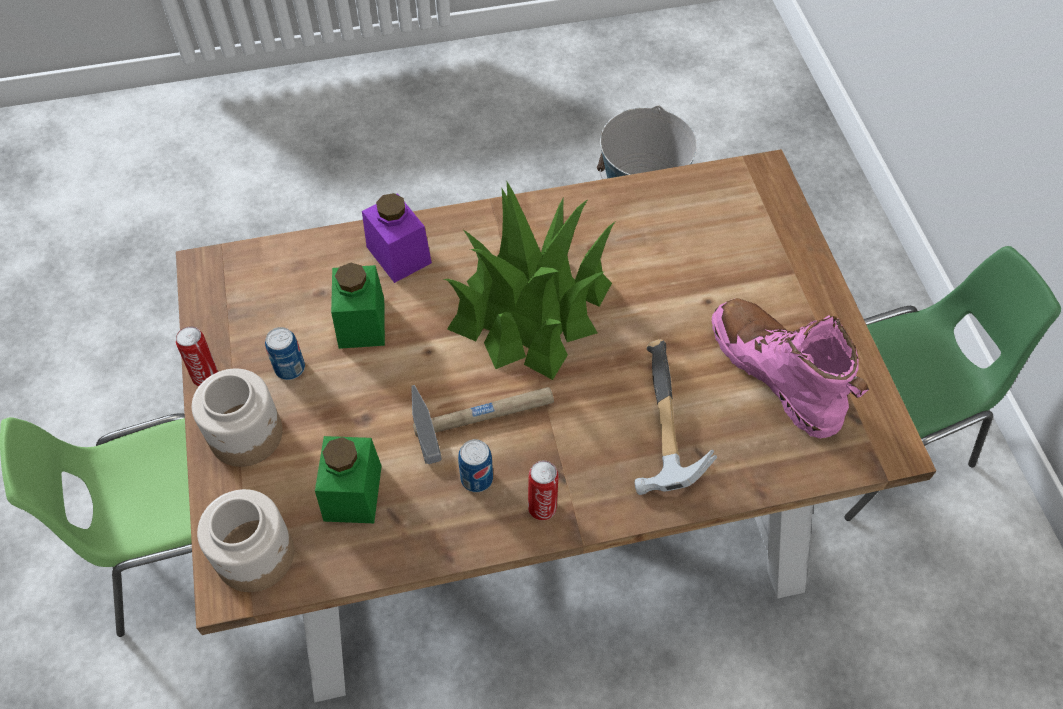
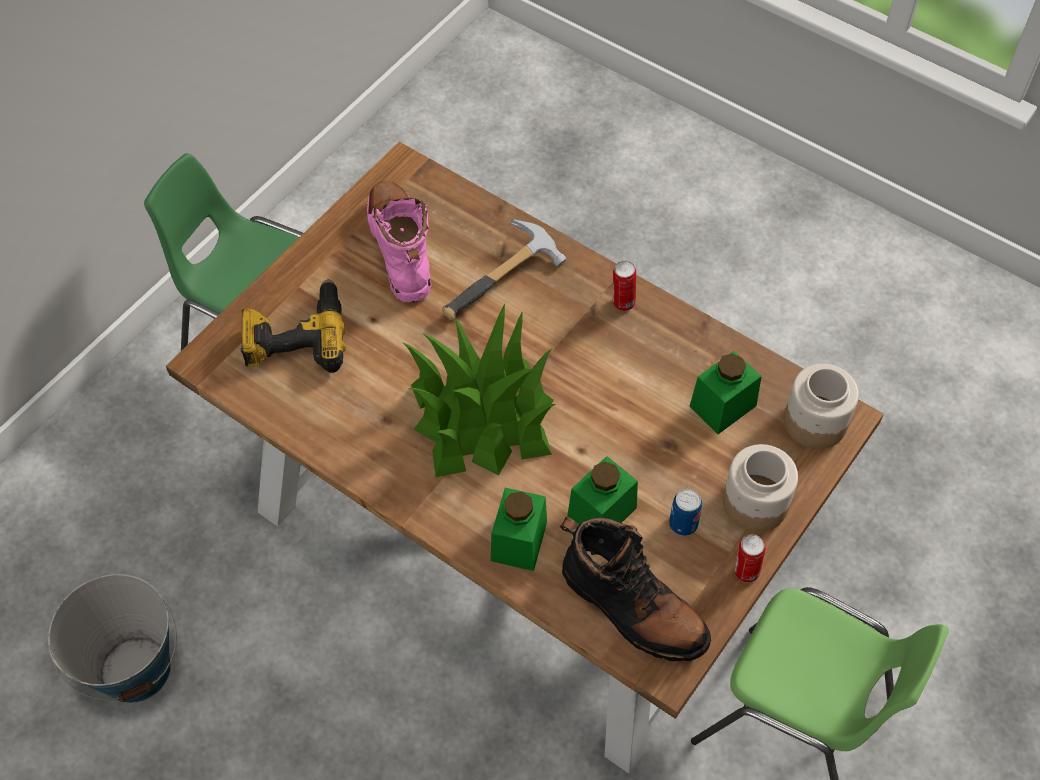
camera: 130 degrees left, 0 degrees up
(270, 282) = (632, 608): none -> black boot
(399, 255) = (519, 541): purple jar -> green jar
(476, 478) = (641, 349): can -> none
(482, 412) = (593, 381): hammer -> none
(737, 240) = (296, 336): none -> power drill
(775, 373) = (401, 249): pink boot -> pink boot turned 150 degrees clockwise

